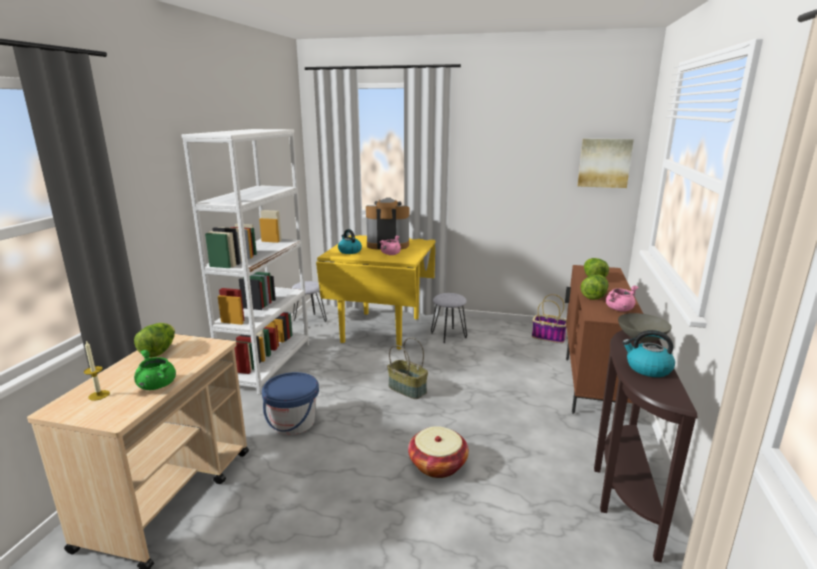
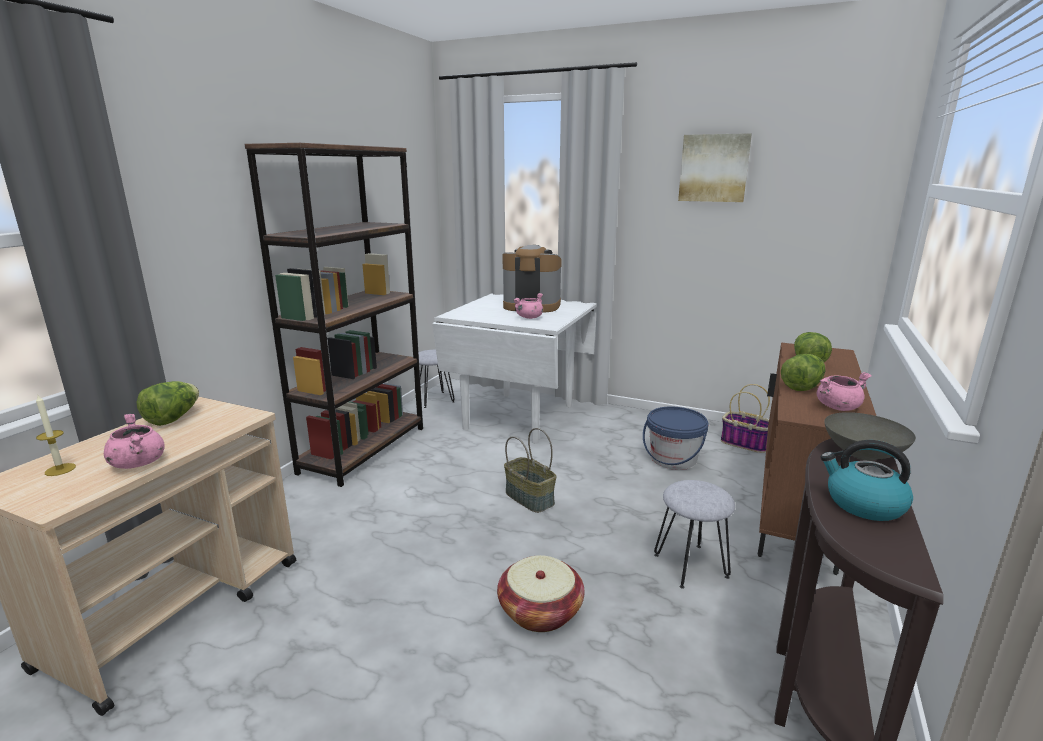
camera: 10 degrees right, 0 degrees up
(157, 385) = (138, 463): green cooking pot -> pink cooking pot
(267, 364) = (364, 449): white bookcase -> brown bookcase
(293, 422) = (367, 528): blue bucket -> blue bucket (673, 459)
(349, 251) = (478, 312): kettle -> none
(382, 329) = (520, 417): yellow dining table -> white dining table
(448, 335) = (605, 430): grey stool -> grey stool (691, 566)
(604, 163) = (840, 199): picture -> picture (714, 168)

